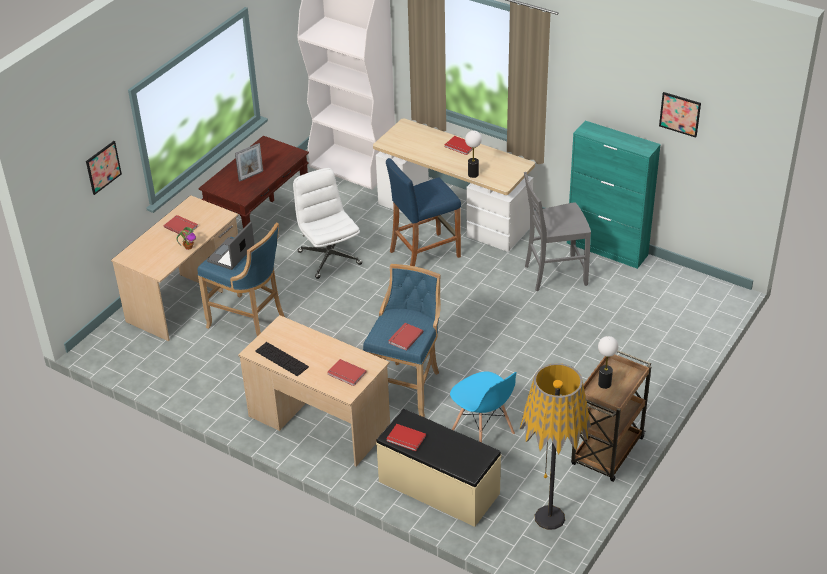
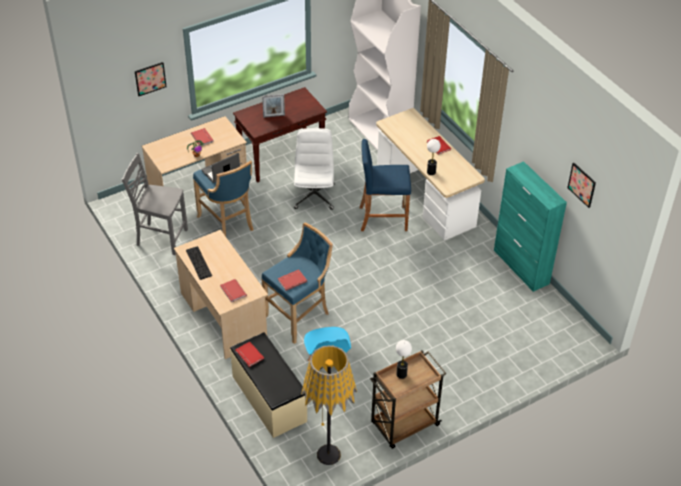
camera: 25 degrees right, 5 degrees up
(554, 274) = (466, 271): grey chair -> grey chair (161, 238)

